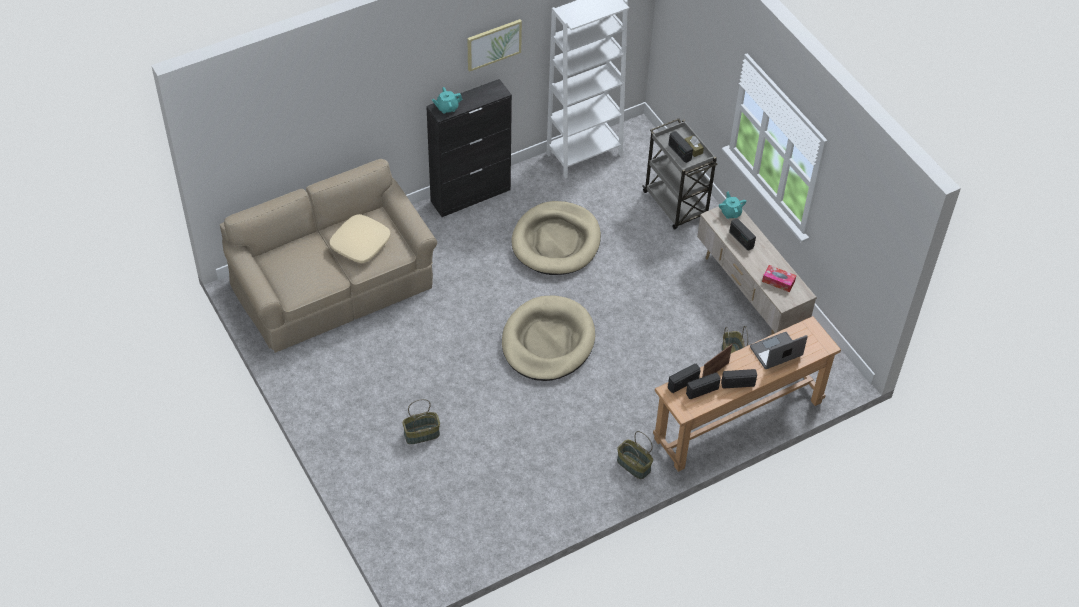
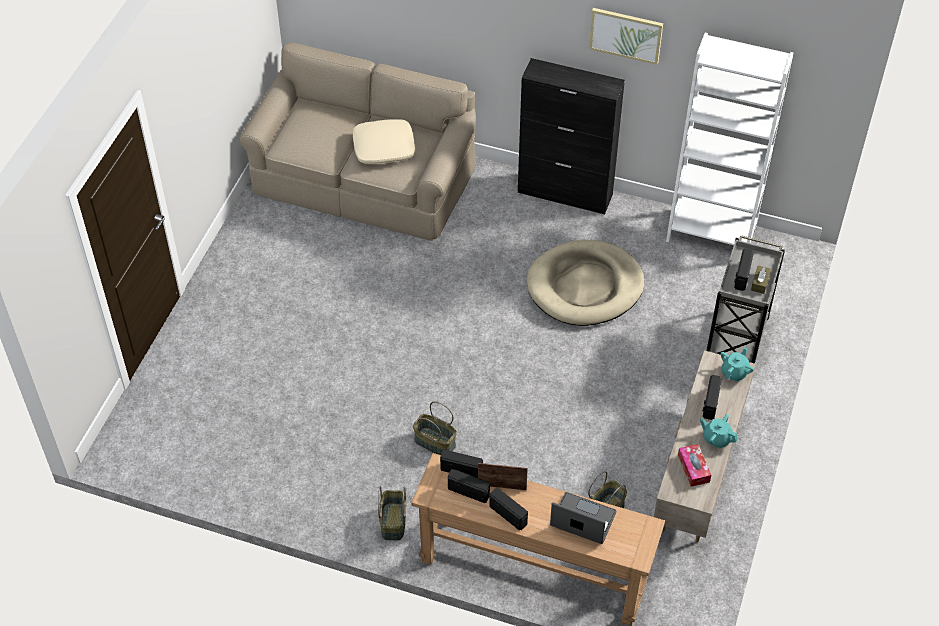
camera: 50 degrees right, 0 degrees up
(421, 434) = (269, 346): basket -> basket (434, 443)
(447, 108) = (545, 71): turquoise teapot -> turquoise teapot (716, 438)
(548, 342) = (464, 360): beige dog bed -> none

